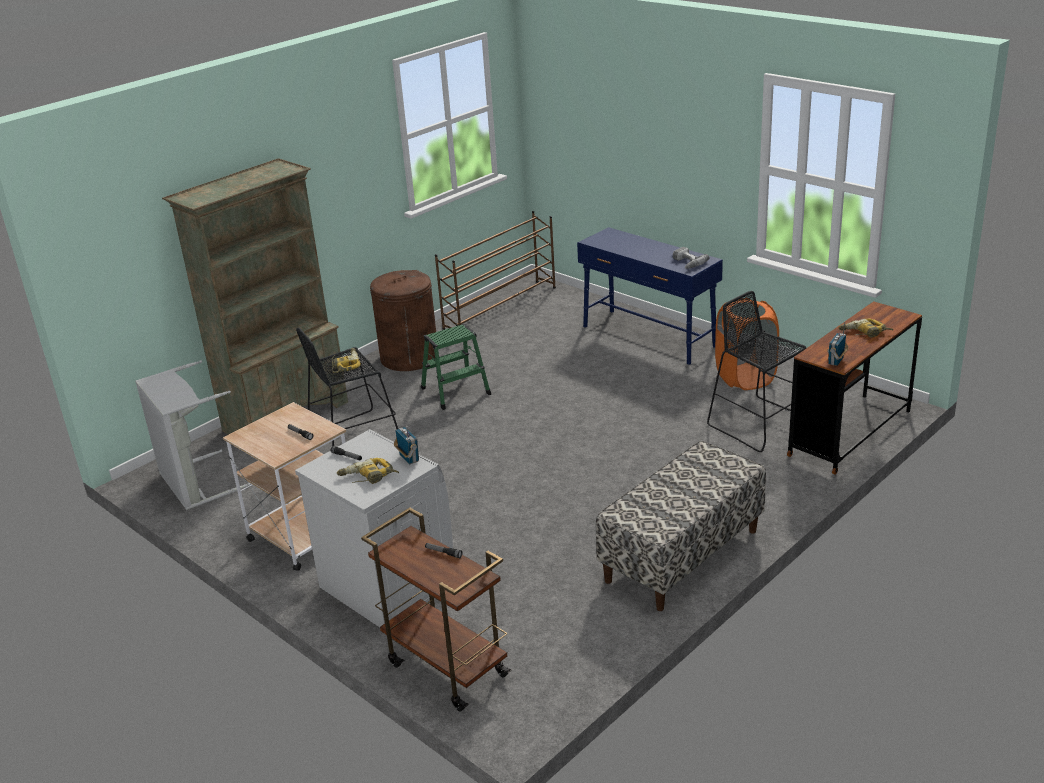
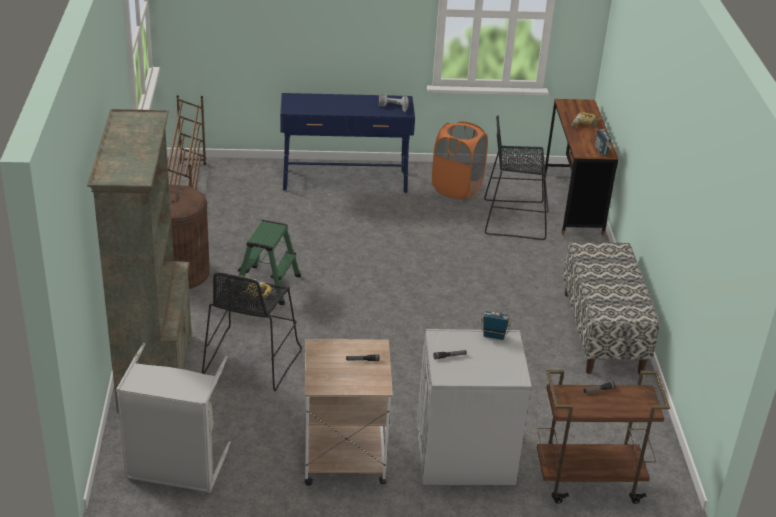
camera: 50 degrees left, 5 degrees up
(368, 477) = (492, 363): power drill -> none

